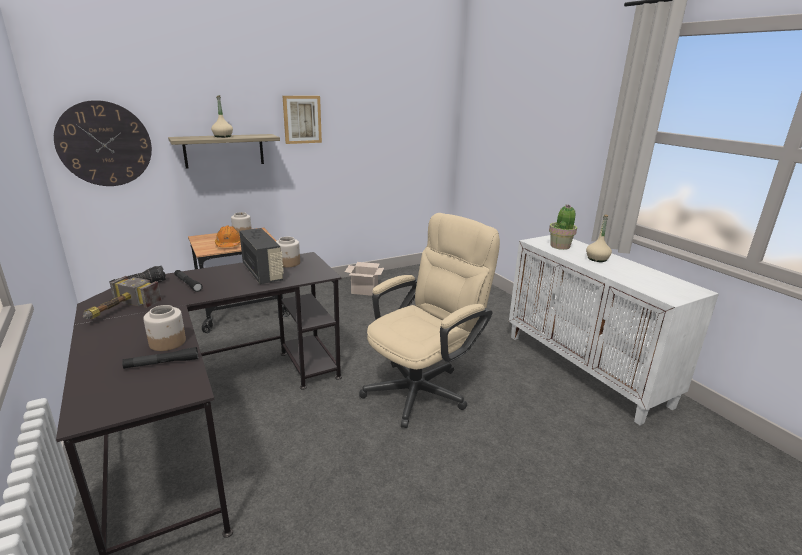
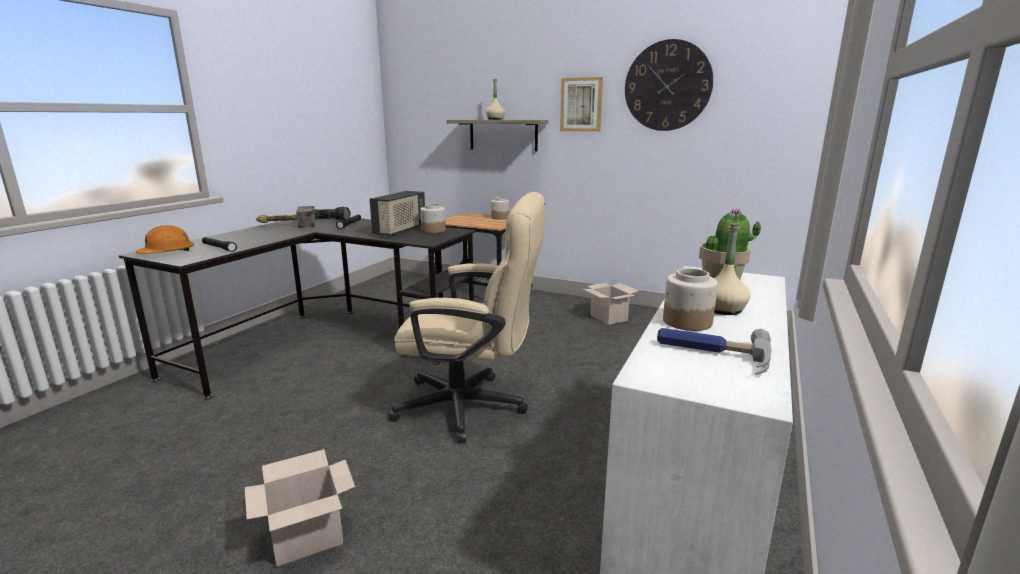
camera: 55 degrees right, 5 degrees down
(104, 144) = (419, 124): wall clock -> wall clock (667, 86)
(167, 342) = (250, 242): jar -> jar (687, 322)
(228, 244) = (468, 221): orange hard hat -> orange hard hat (167, 253)
(519, 511) = (305, 538): none -> cardboard box
(651, 280) = (711, 353): none -> hammer

